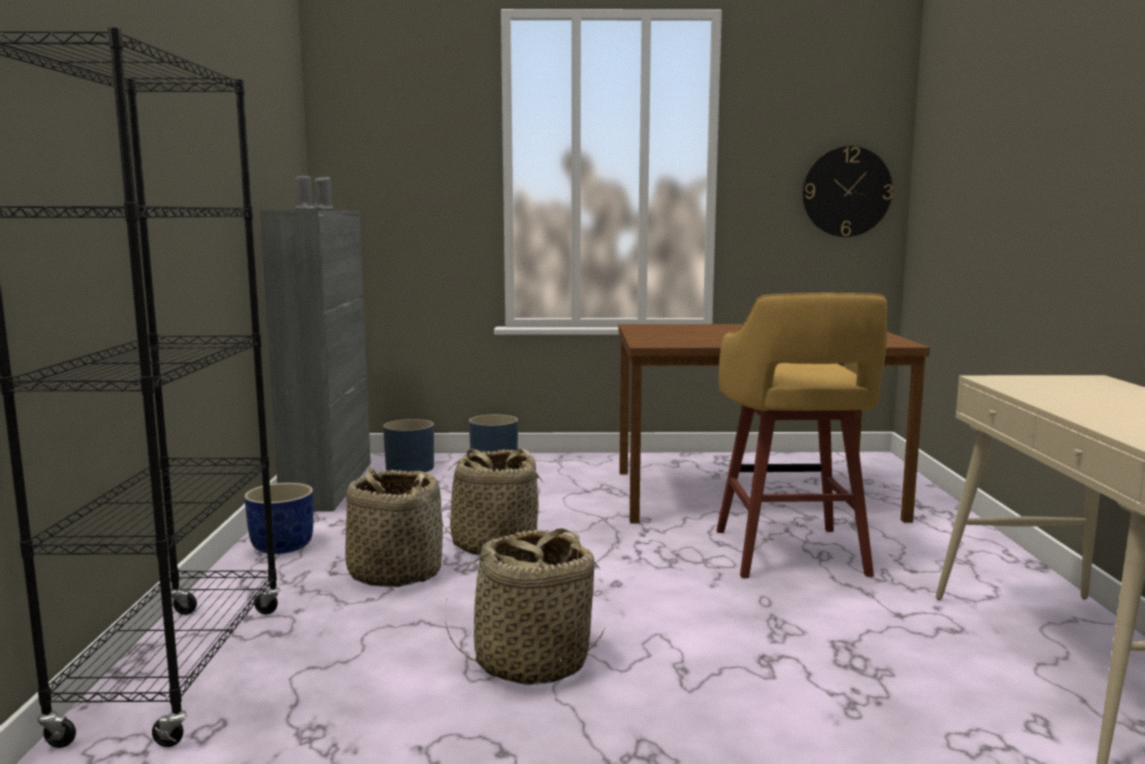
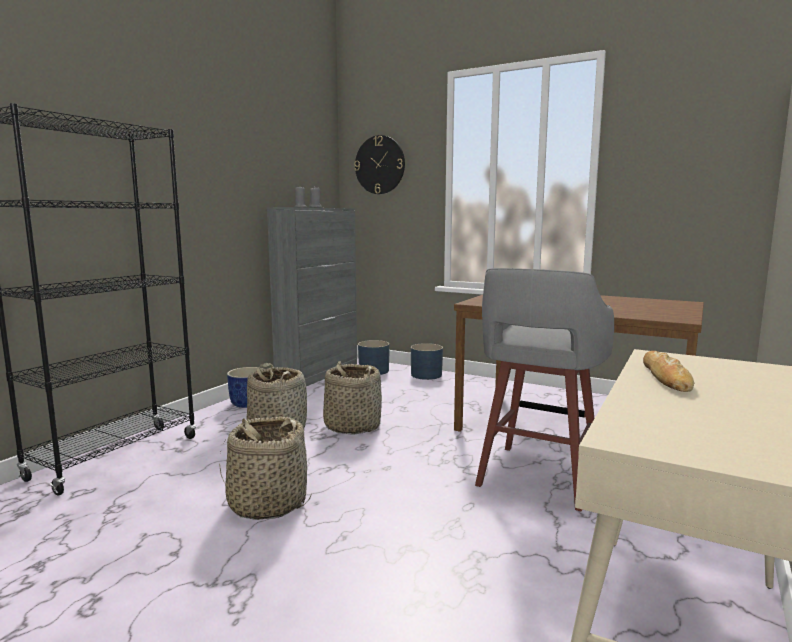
camera: 30 degrees right, 0 degrees up
(790, 554) = (537, 478): yellow stool -> grey stool
(846, 191) = (712, 189): wall clock -> wall clock (380, 165)
(1053, 395) = (666, 377): none -> bread

